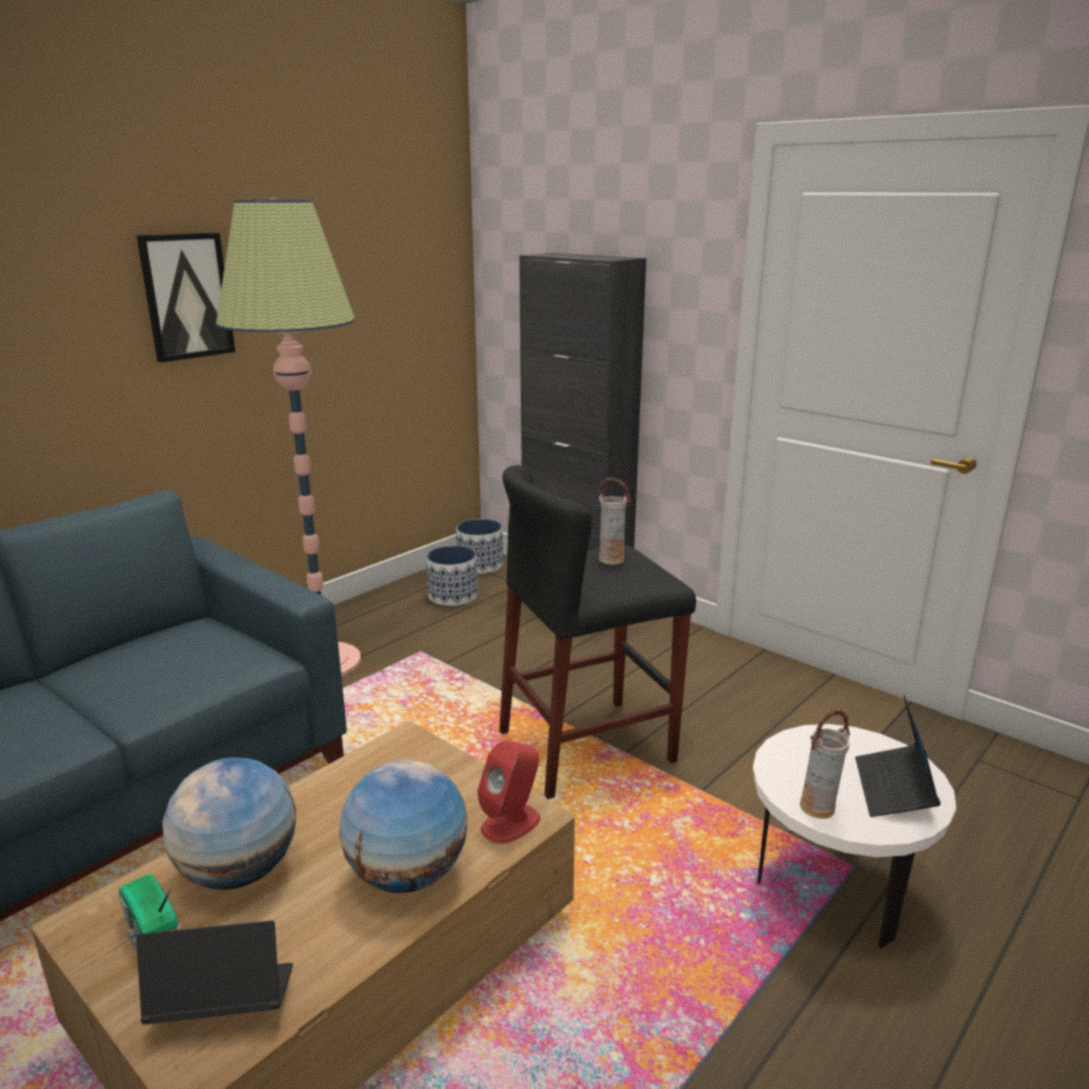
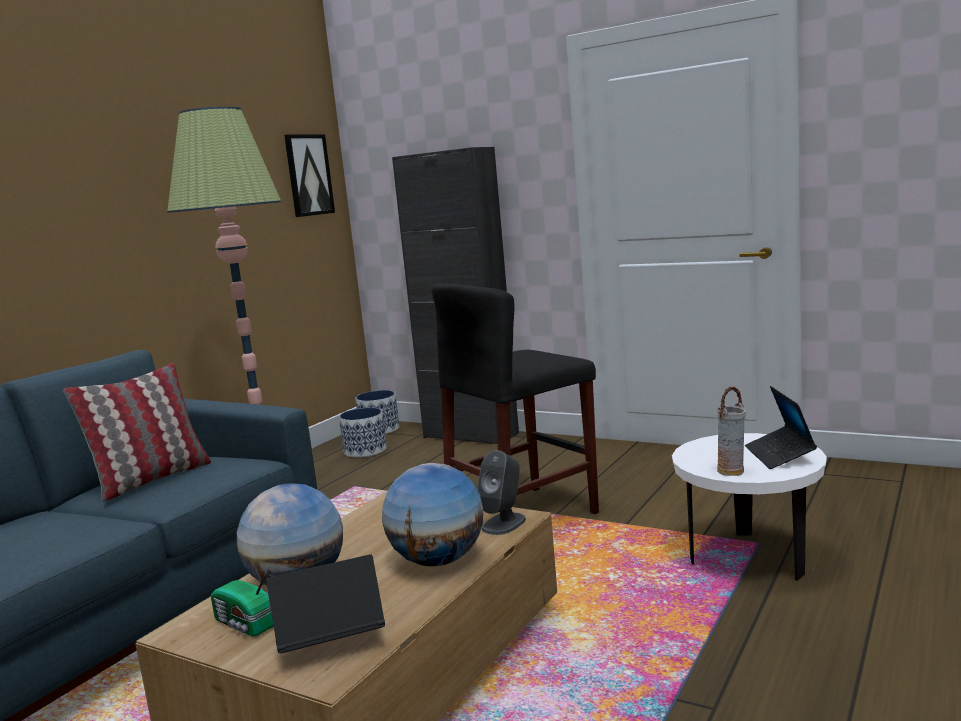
camera: 10 degrees left, 10 degrees down
(148, 662) = (151, 479): none -> pillow
(186, 296) = (131, 200): picture -> picture (308, 175)
(511, 823) = (504, 523): red speaker -> grey speaker
(611, 560) = (521, 354): vase -> none

